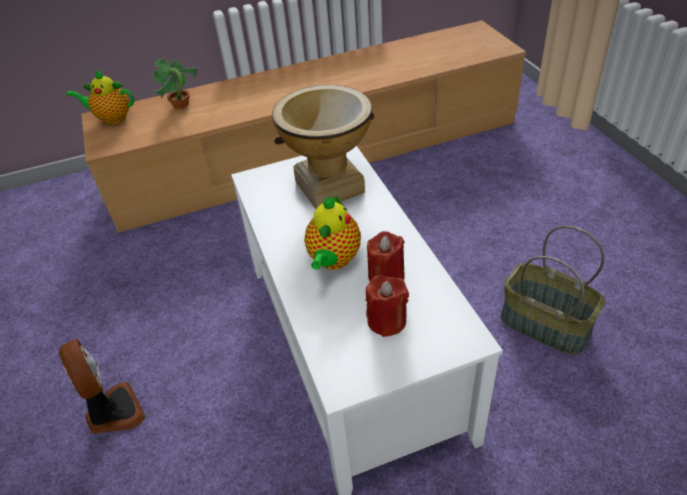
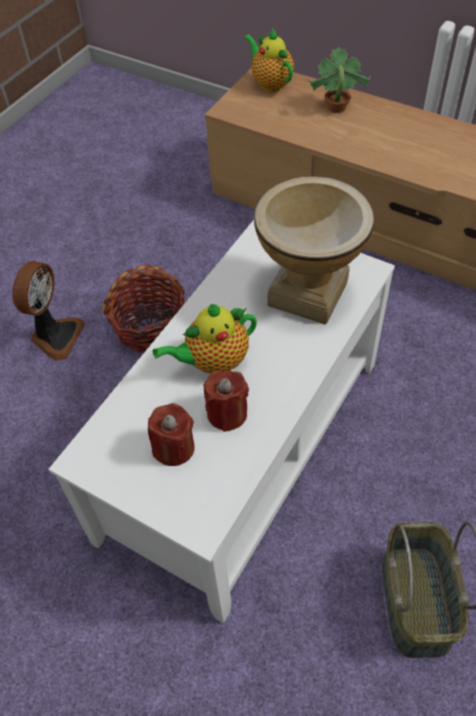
camera: 50 degrees right, 10 degrees up
(185, 340) = (150, 326): none -> basket

